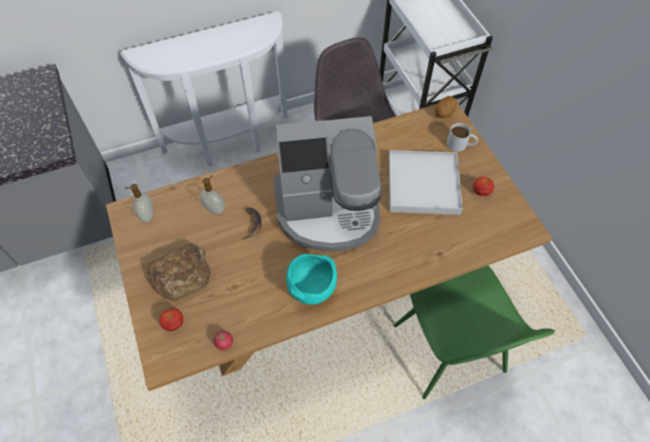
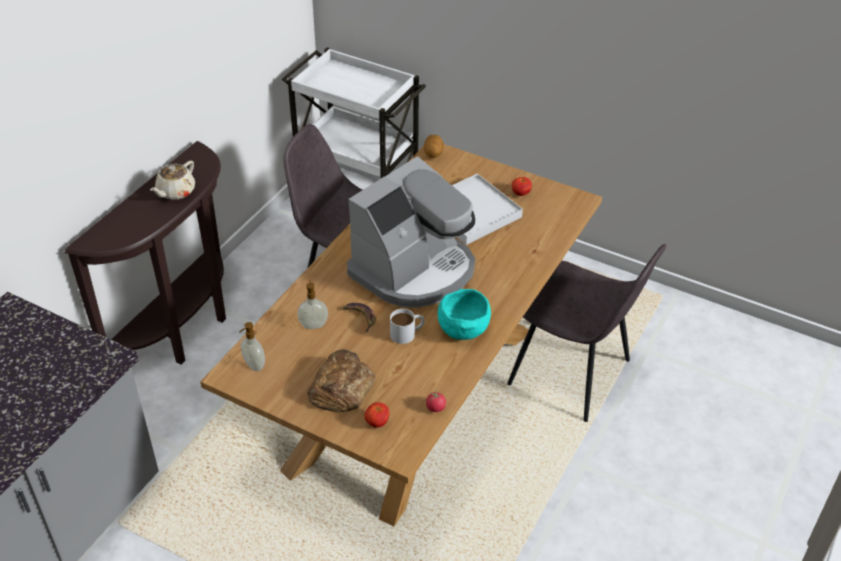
camera: 40 degrees left, 15 degrees down
(224, 45) = (175, 192): none -> beige teapot
(230, 144) = (184, 331): white console table -> brown console table
(450, 351) = (572, 374): green chair -> grey chair
(460, 145) = (470, 169): white mug -> white mug (407, 333)

